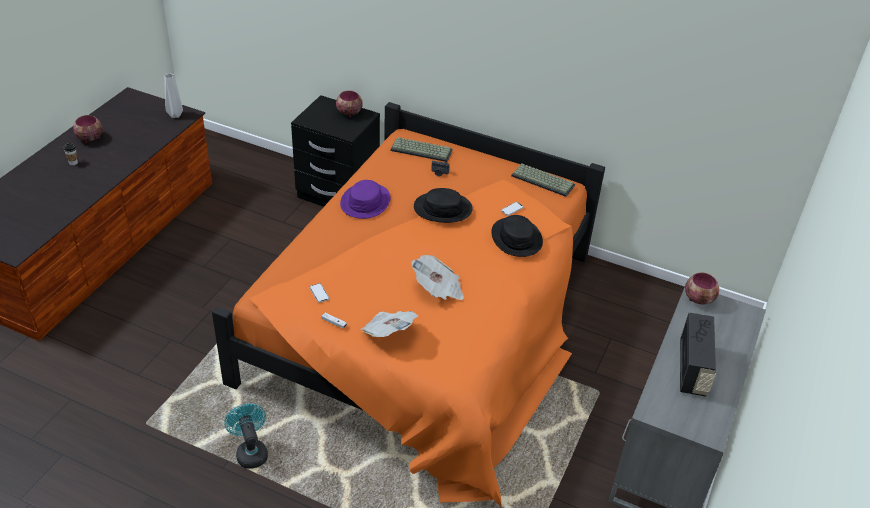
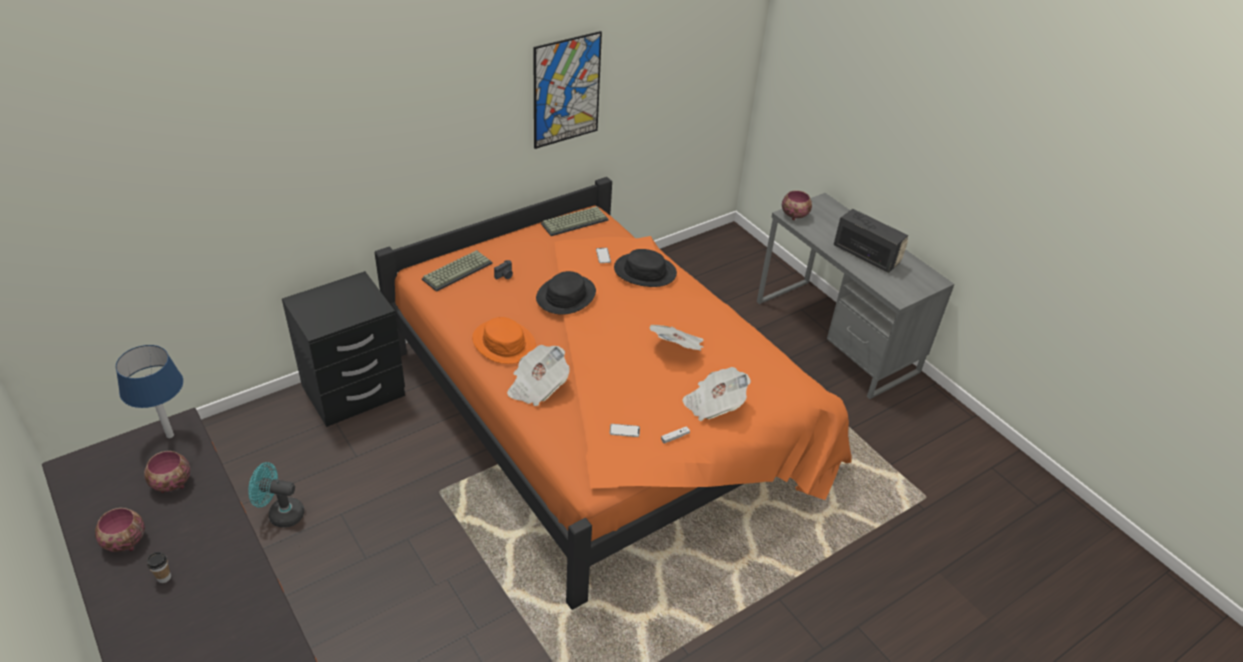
camera: 60 degrees left, 0 degrees up
(176, 115) = (170, 436): grey vase -> blue table lamp
(250, 452) = (681, 622): turquoise fan -> turquoise fan (281, 514)
(333, 235) = (537, 387): none -> newspaper
(348, 113) = (340, 292): bowl -> bowl (171, 484)
(365, 202) = (504, 343): purple hat -> orange hat
(578, 63) = (566, 90): none -> picture

